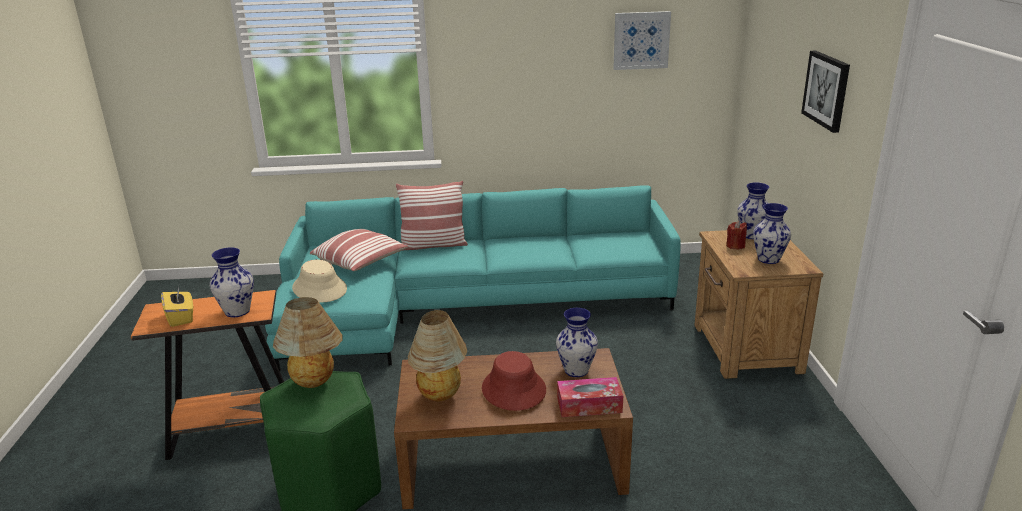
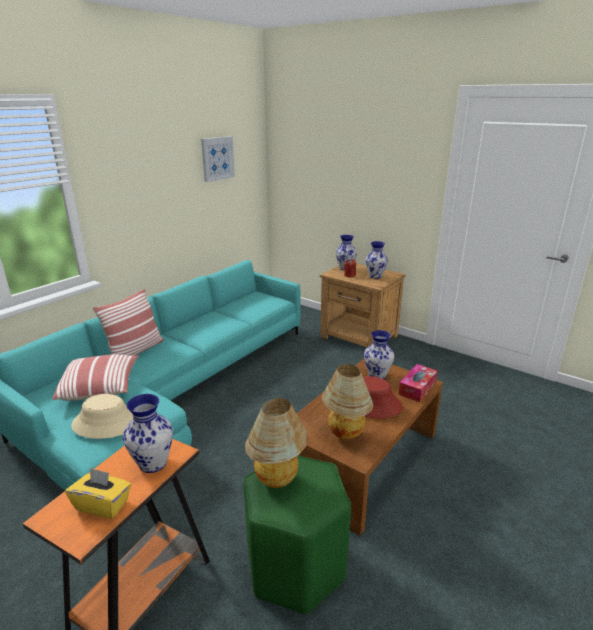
camera: 50 degrees left, 0 degrees up
(827, 90) = (379, 169): picture -> none

